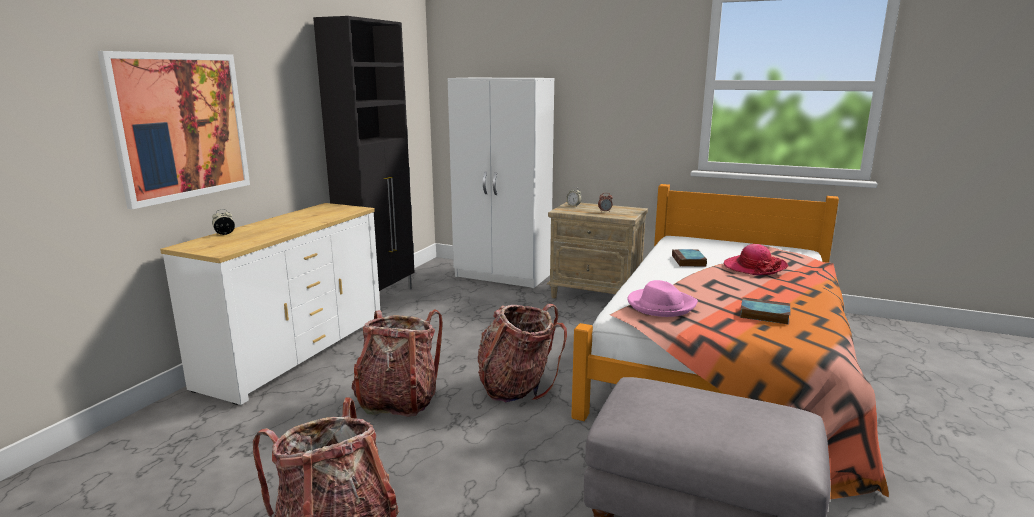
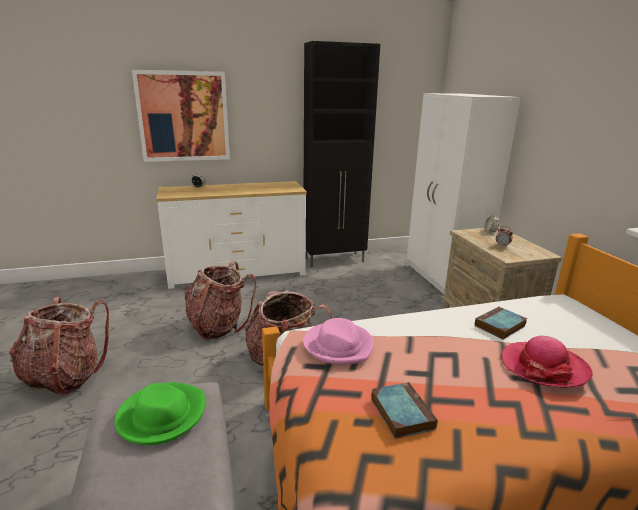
camera: 50 degrees right, 5 degrees up
(669, 400) = (161, 415): none -> green hat

